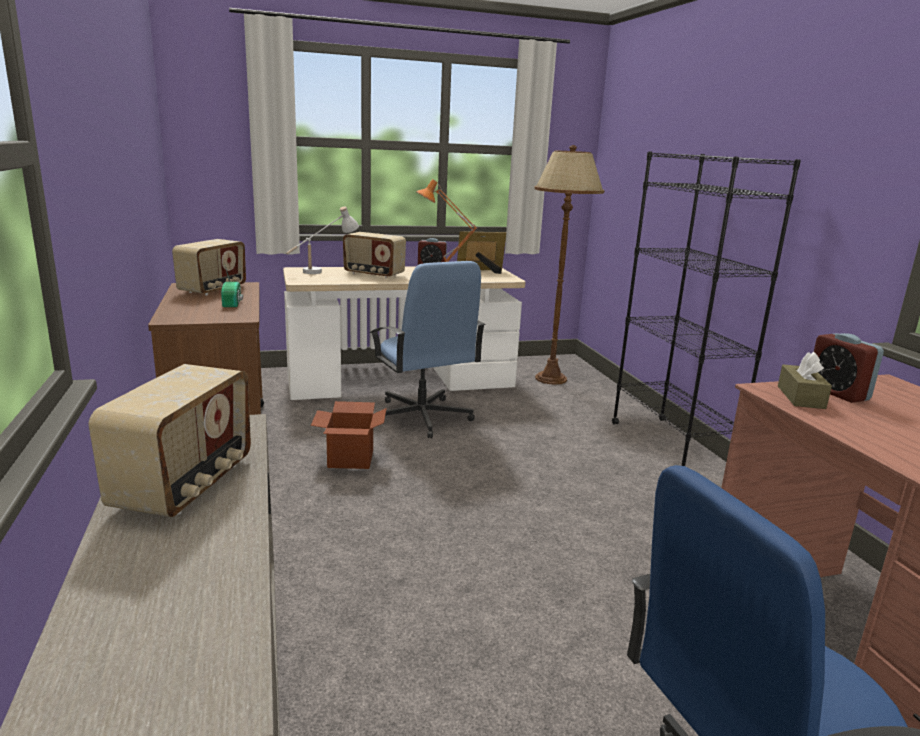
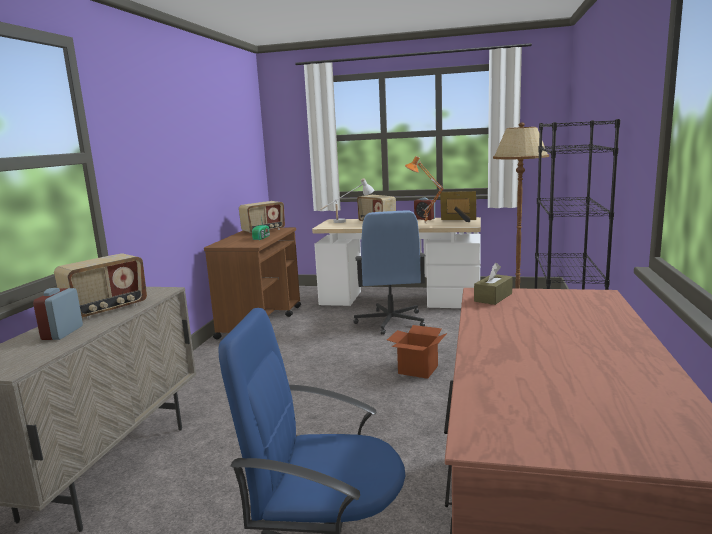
camera: 30 degrees right, 5 degrees down
(351, 459) = (321, 340): cardboard box -> cardboard box (418, 370)
(837, 393) = (531, 297): alarm clock -> alarm clock (62, 333)

